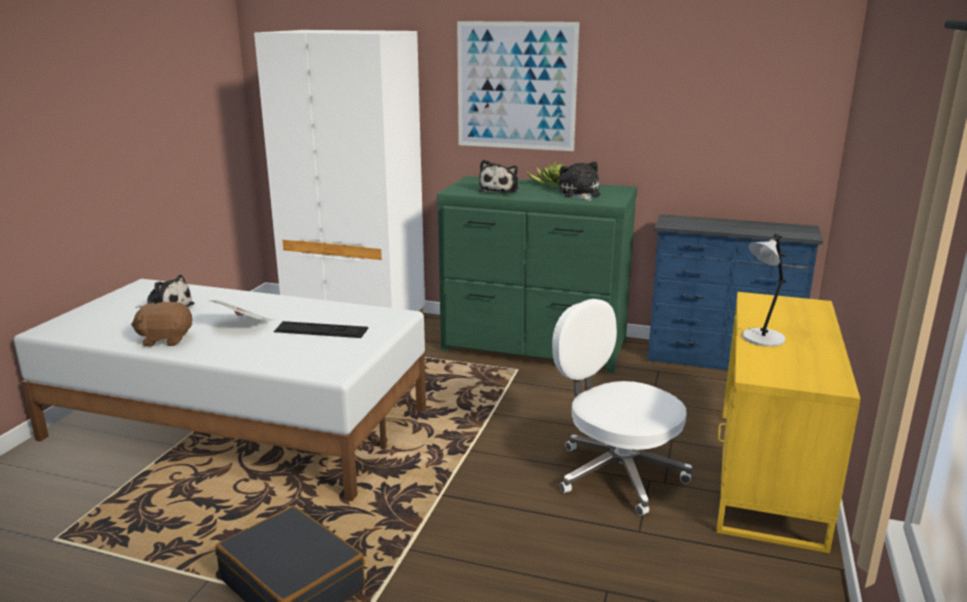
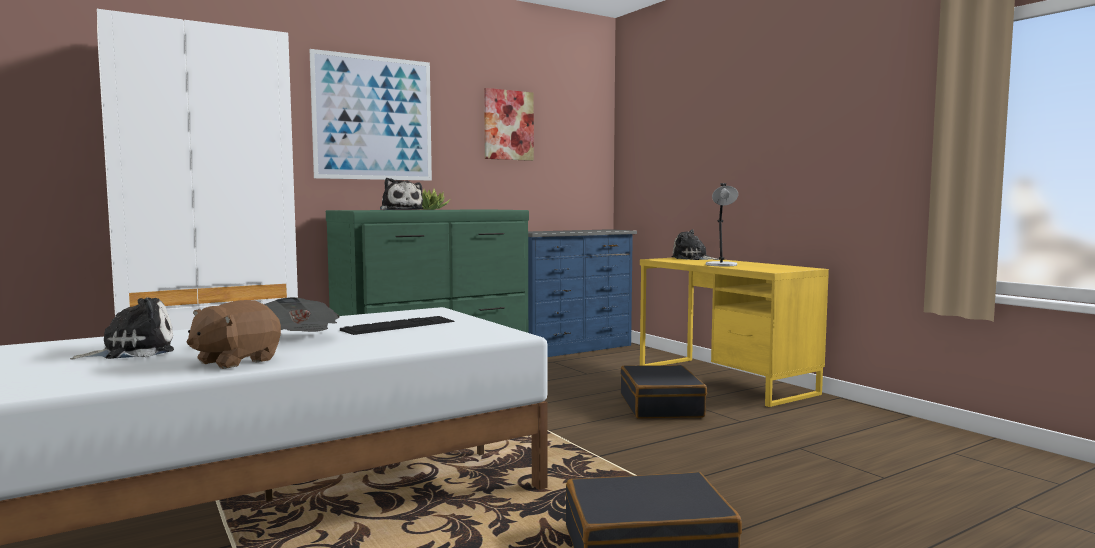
camera: 50 degrees left, 15 degrees down
(579, 194) = (471, 209): plush toy -> plush toy (692, 259)
(616, 473) = (661, 406): white office chair -> black suitcase
(676, 88) = (508, 125): none -> picture

